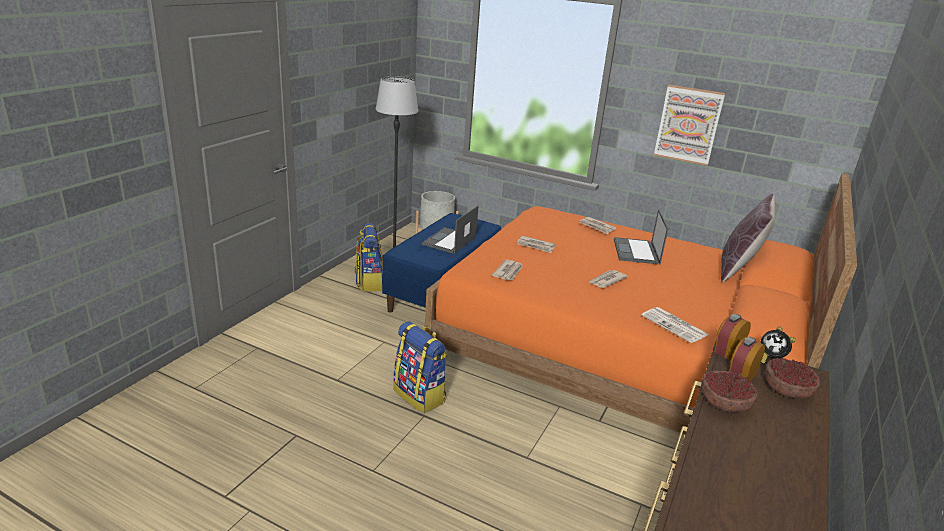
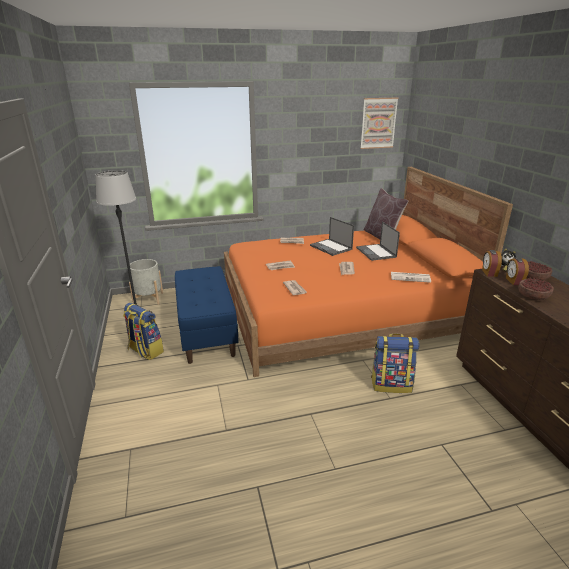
camera: 40 degrees left, 0 degrees up
(420, 395) = (290, 403): backpack -> backpack (391, 384)
(449, 241) = (207, 289): laptop -> laptop (376, 252)
(688, 125) = (312, 160): picture -> picture (378, 123)

